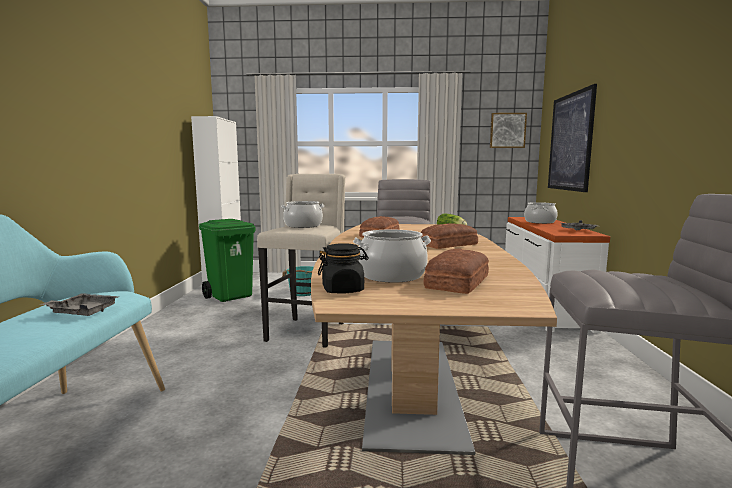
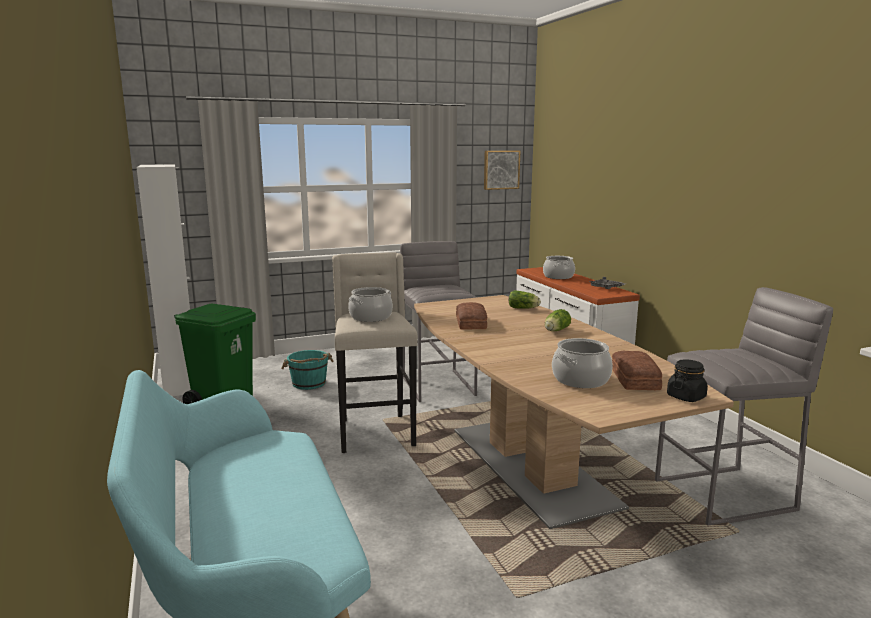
camera: 25 degrees left, 5 degrees up
(82, 312) = (289, 463): grey tray -> none
(343, 290) = (576, 402): black jar -> black jar (686, 397)
(449, 244) = (555, 330): bread -> lettuce
(570, 142) = (580, 193): picture -> none

